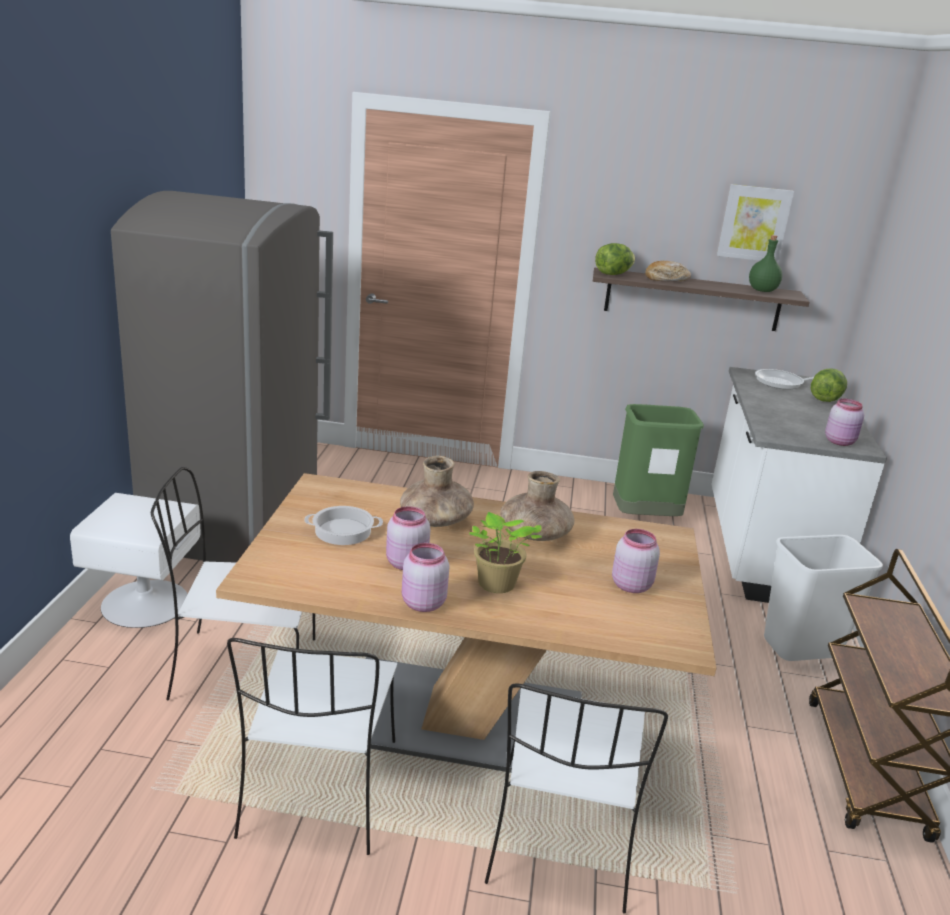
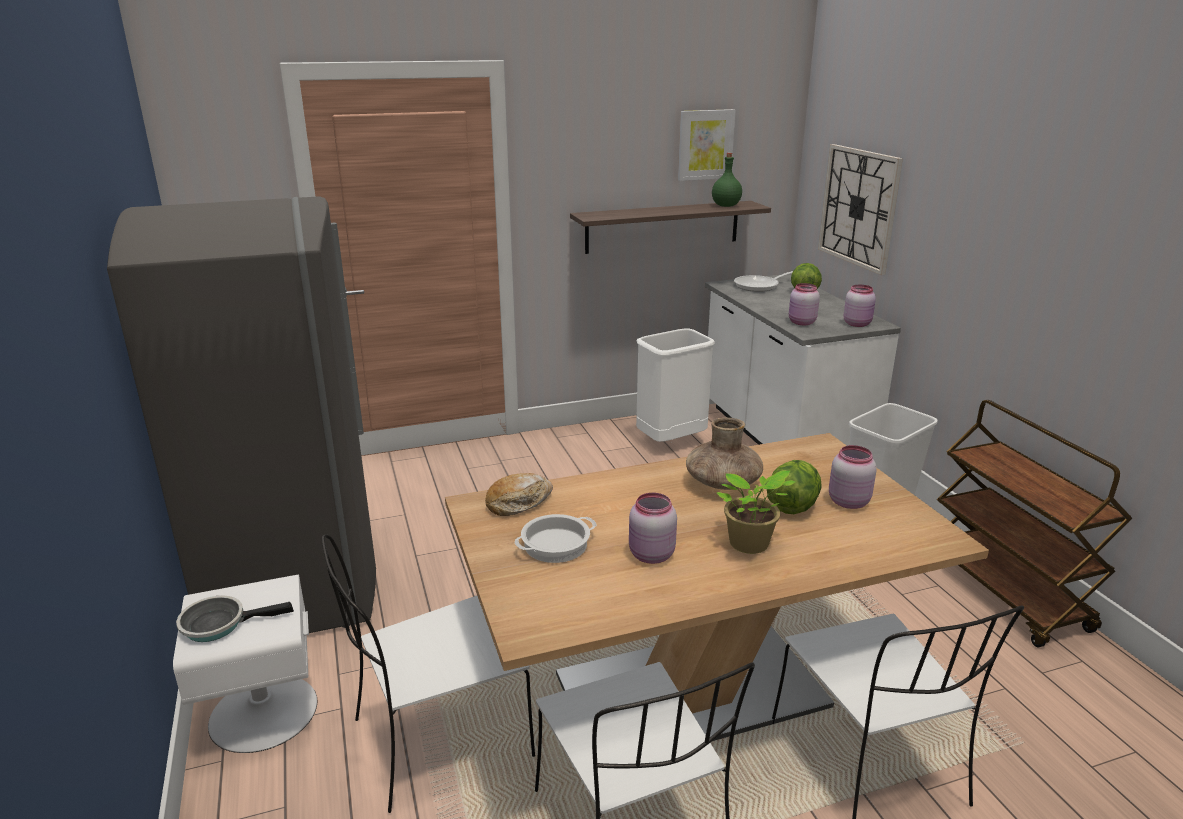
camera: 25 degrees left, 0 degrees up
(118, 518) = (219, 624): none -> frying pan
(422, 603) = (712, 590): pink jar -> pink jar (801, 322)
(435, 520) = (626, 501): brown vase -> none
(613, 274) = (596, 216): lettuce -> lettuce (792, 506)
(645, 519) = (671, 442): green trash can -> white trash can
(666, 279) = (642, 211): bread -> bread (519, 502)
(894, 318) = (859, 207): none -> wall clock

